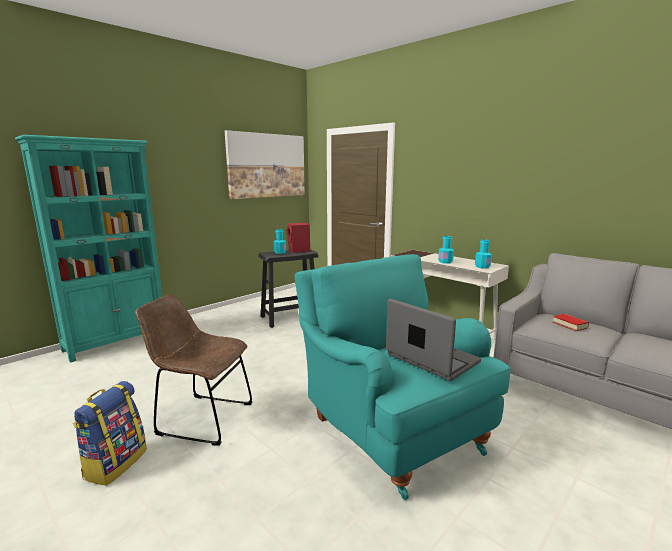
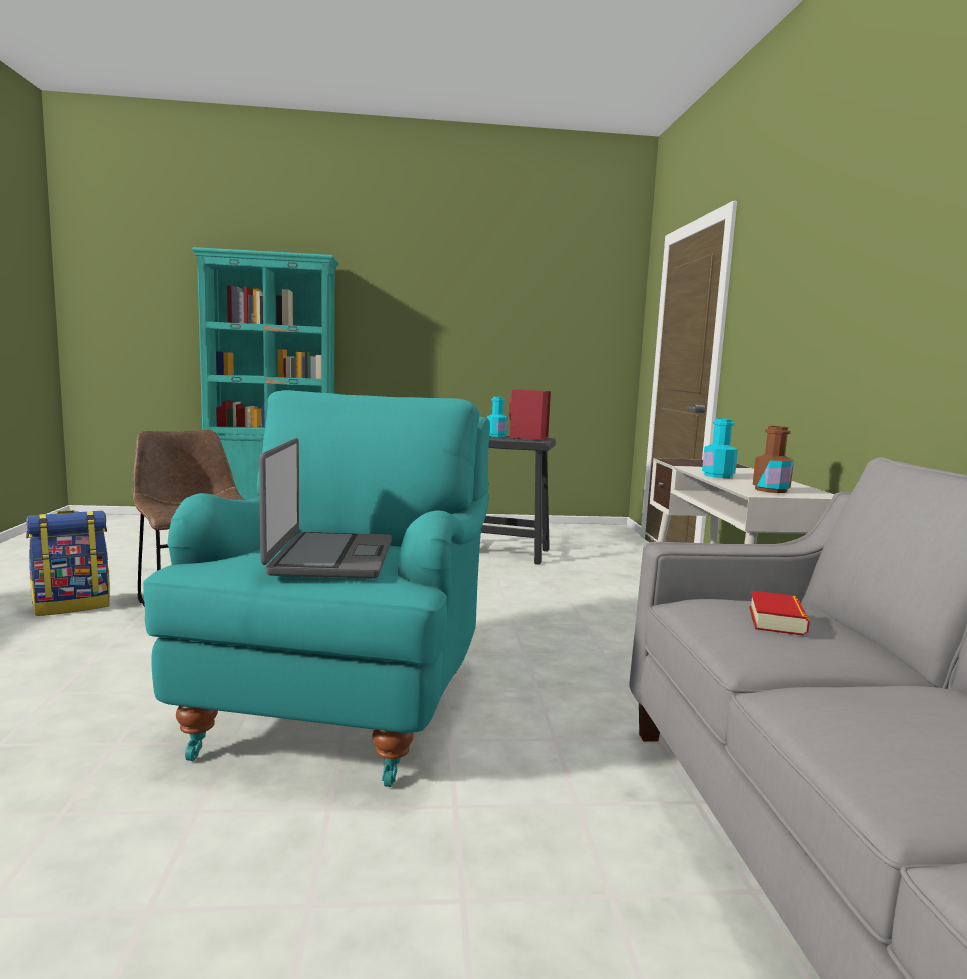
camera: 40 degrees right, 5 degrees down
(267, 165) = (554, 303): picture -> none
(482, 266) = (770, 490): turquoise bottle -> brown bottle

